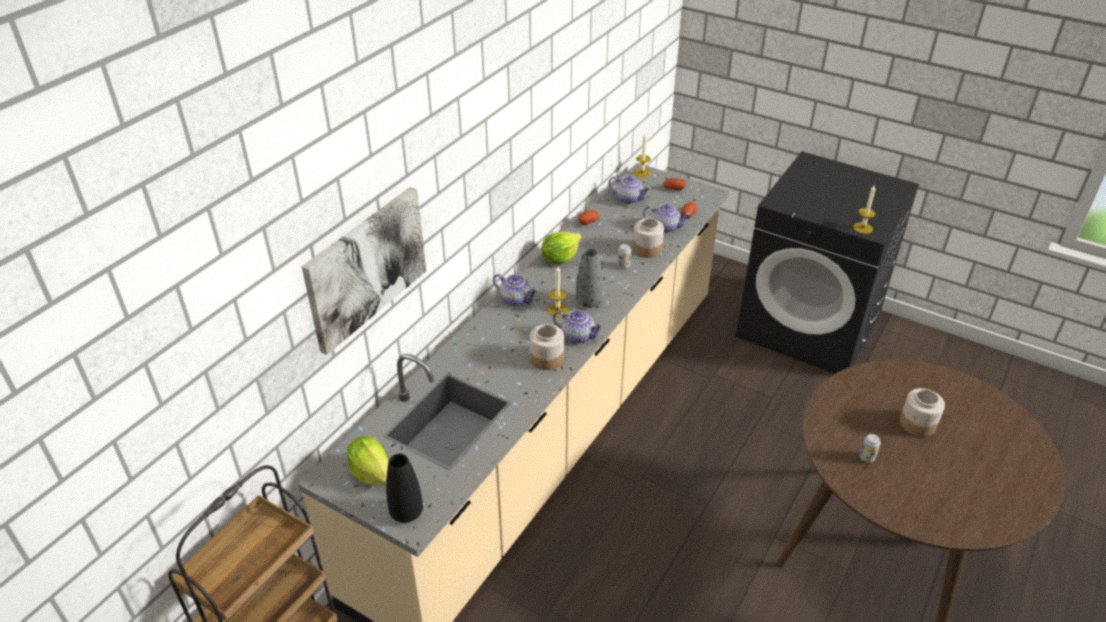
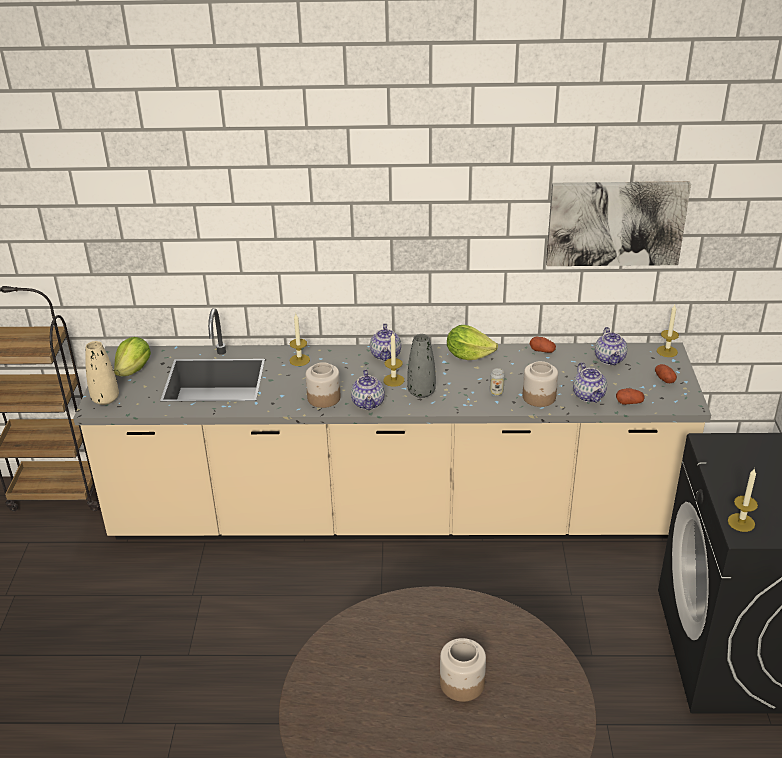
camera: 60 degrees right, 5 degrees down
(366, 267) = (205, 218): picture -> picture (615, 223)
(406, 512) = (105, 399): black vase -> beige vase
(472, 352) = (299, 360): none -> candle
(866, 457) = (374, 653): can -> none

